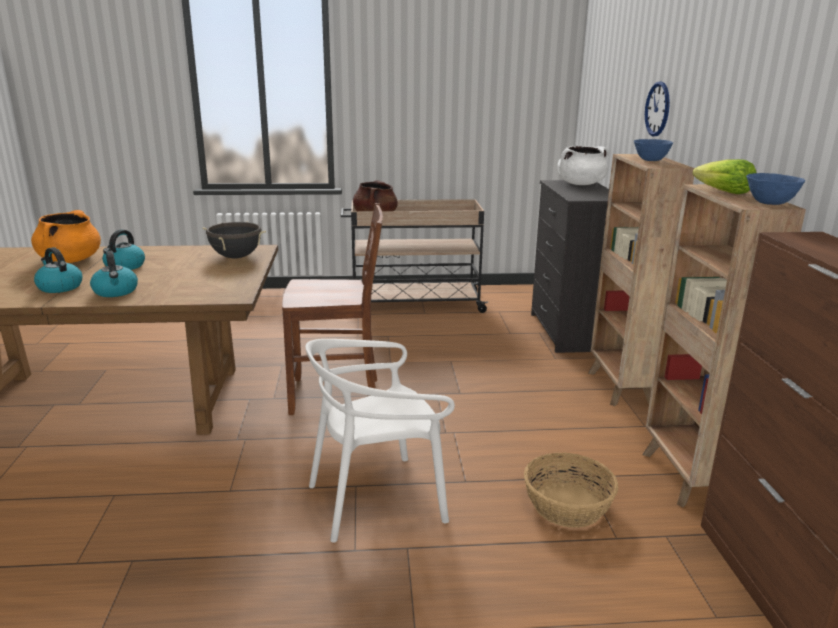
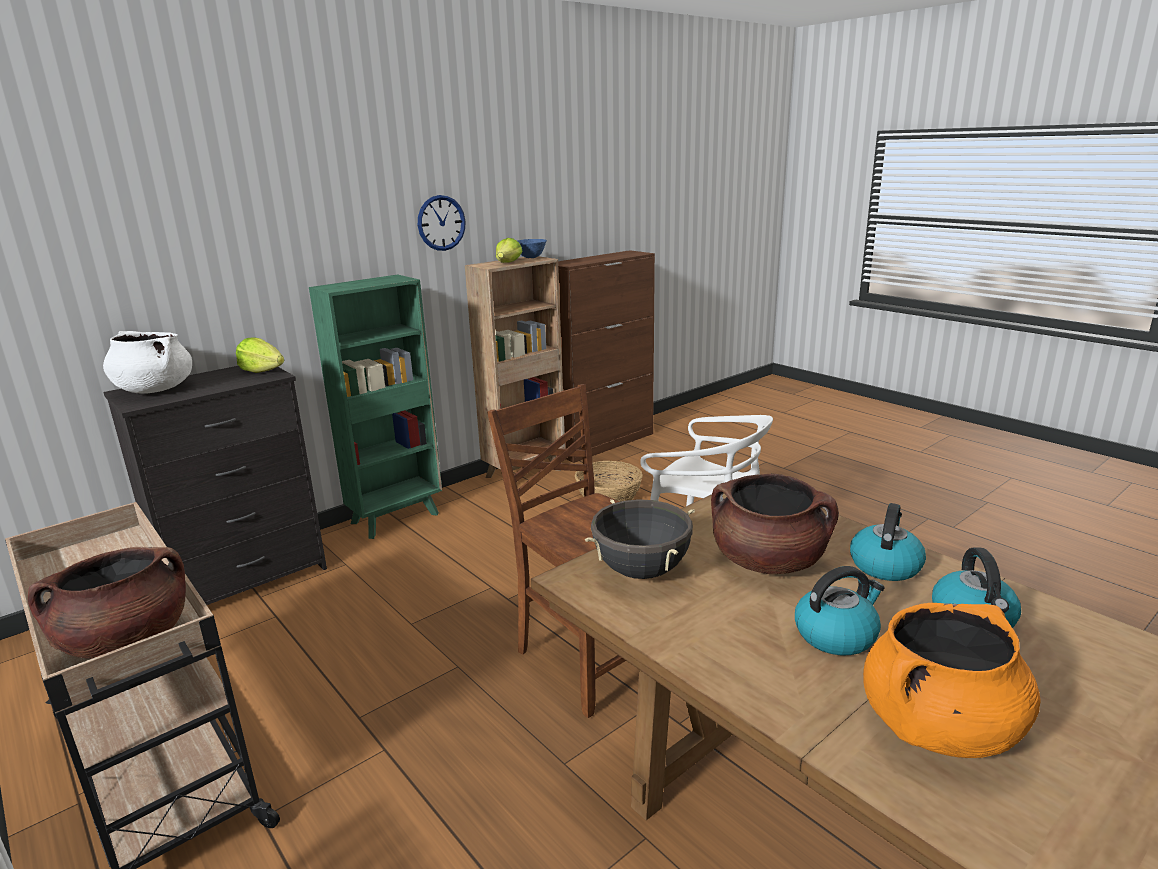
camera: 125 degrees left, 0 degrees up
(181, 275) = (768, 562): none -> brown cooking pot
(594, 198) = (262, 371): none -> lettuce
(620, 388) = (397, 518): brown bookcase -> green bookcase
(650, 160) = (370, 282): blue bowl -> none
(657, 109) = (265, 243): wall clock -> wall clock (441, 223)

